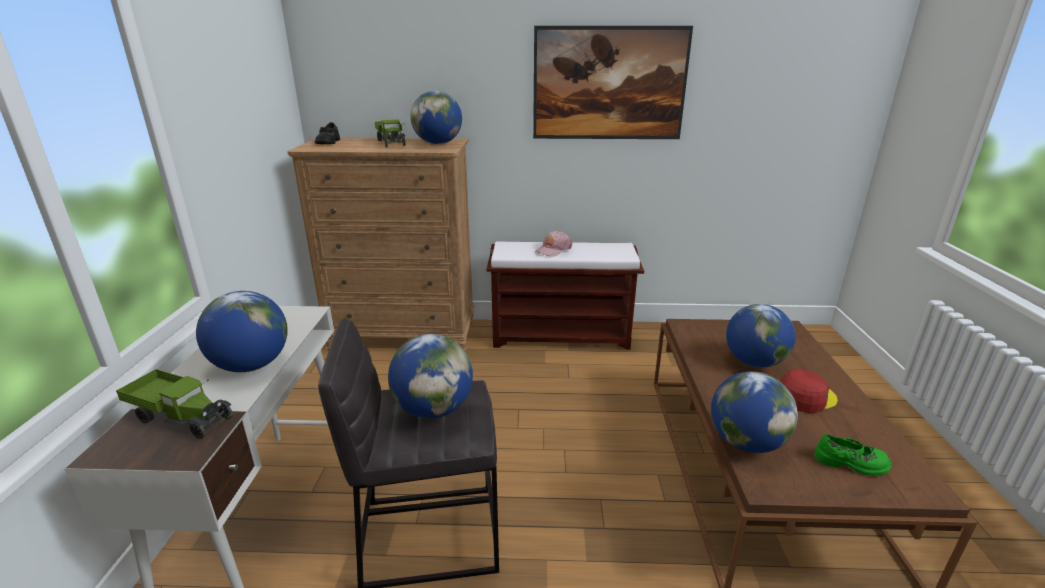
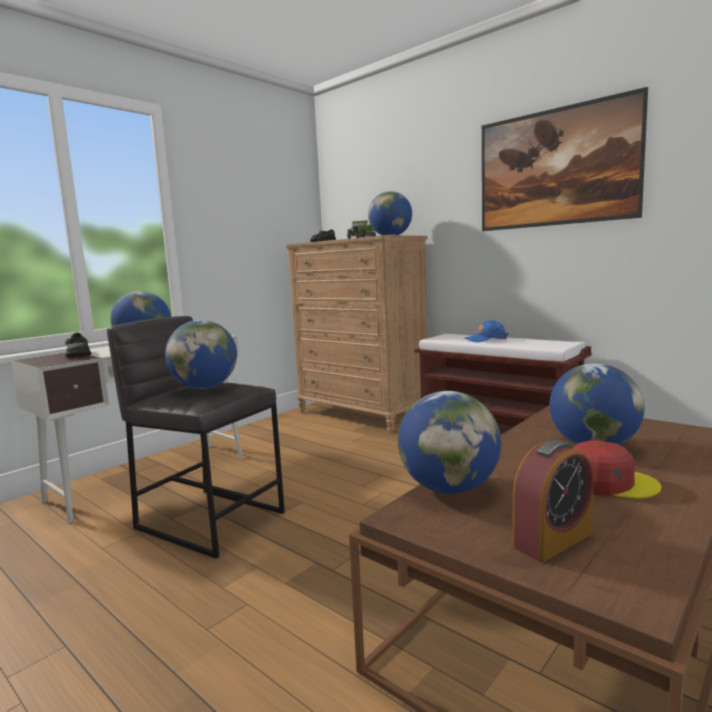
camera: 40 degrees right, 15 degrees down
(181, 416) = (78, 355): toy truck -> black shoe
(553, 250) = (486, 339): pink cap -> blue cap
(851, 463) = (552, 540): green shoe -> alarm clock

